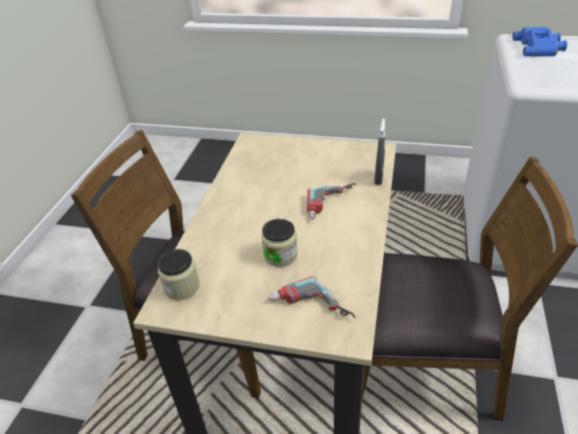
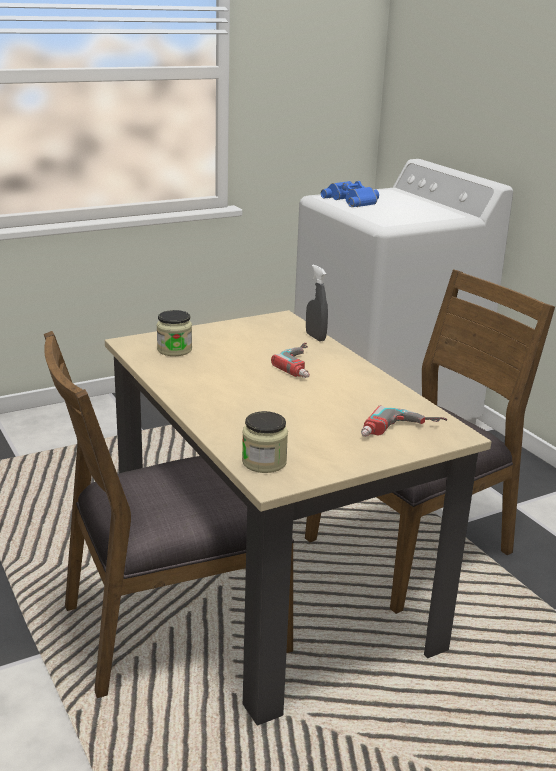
camera: 45 degrees left, 15 degrees down
(280, 255) = (318, 410): jar -> jar (174, 350)

